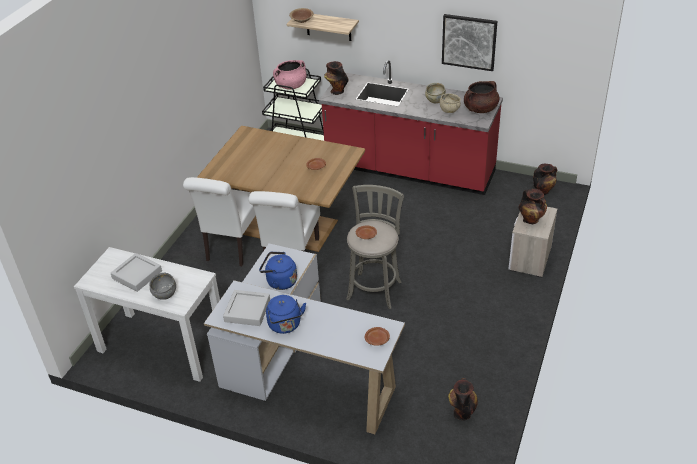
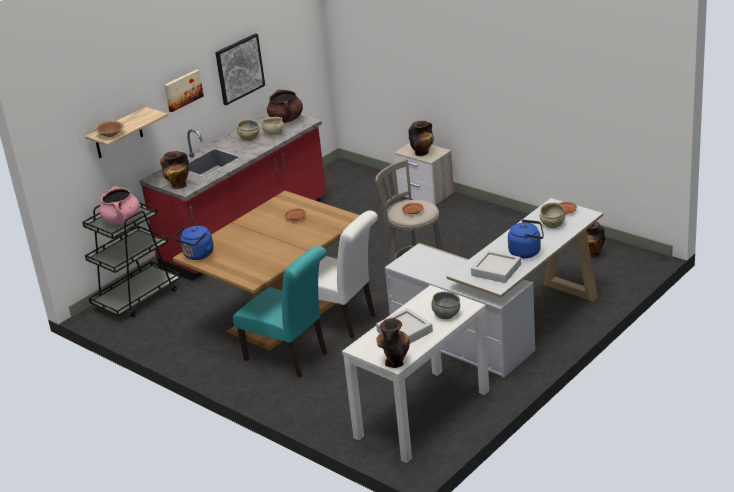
camera: 70 degrees left, 10 degrees down
(232, 247) = (290, 357): white chair -> turquoise chair
(279, 281) = (448, 264): blue kettle -> blue kettle (197, 255)
(346, 334) = (552, 224): none -> beige bowl
(400, 27) = (182, 90): none -> picture
(543, 191) = (338, 173): vase -> vase (394, 361)

